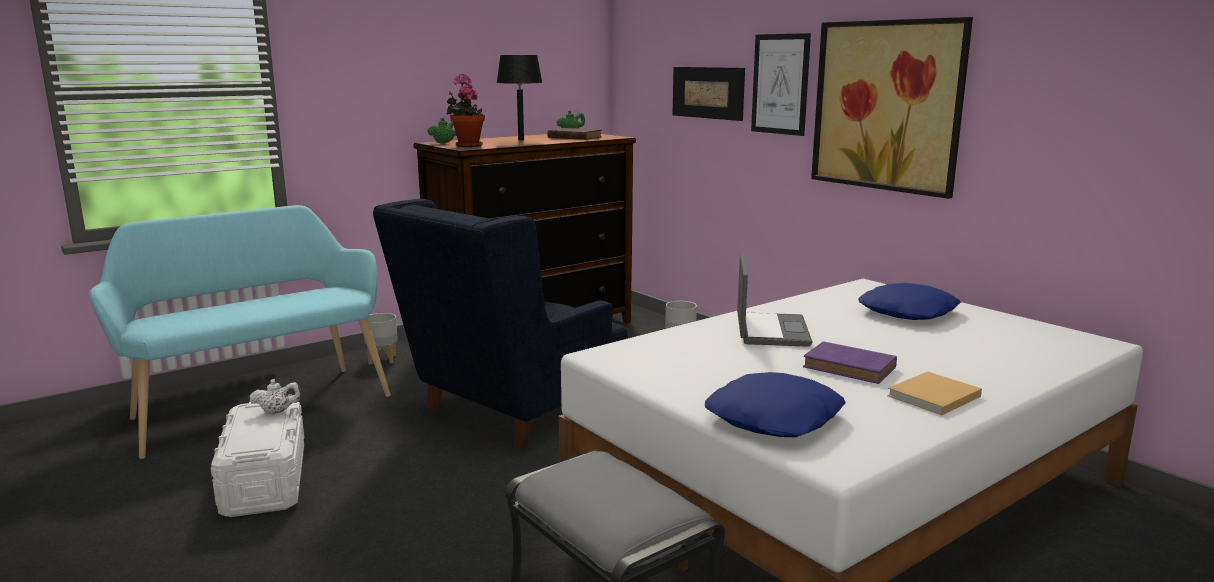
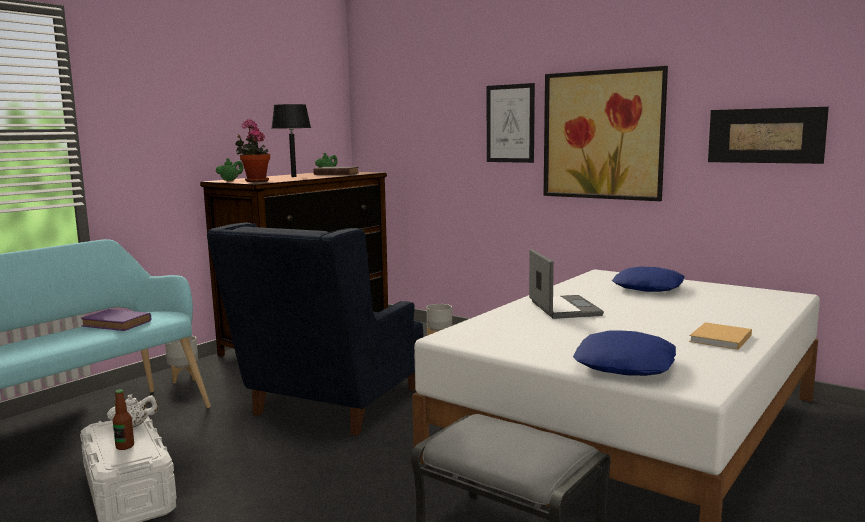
camera: 15 degrees left, 5 degrees down
(255, 433) = (125, 446): none -> bottle
(707, 92) = (445, 133): picture -> picture (765, 135)
(851, 368) = (646, 326): purple book -> purple book (118, 324)

